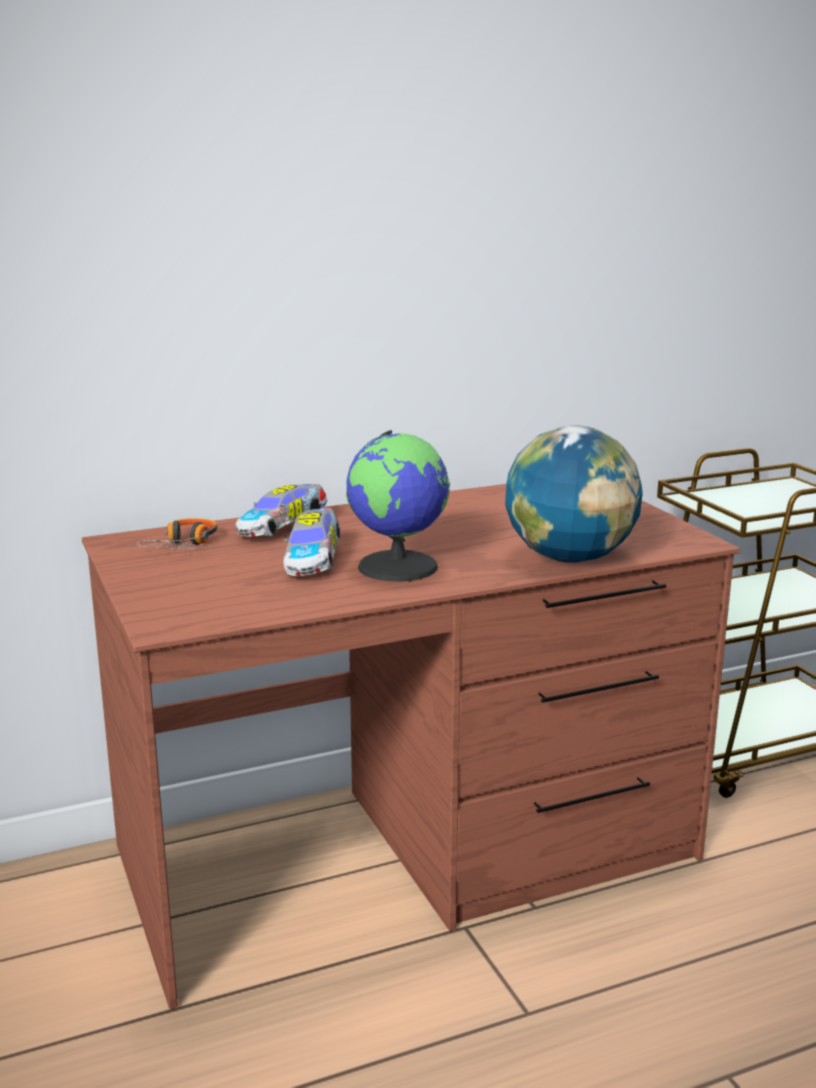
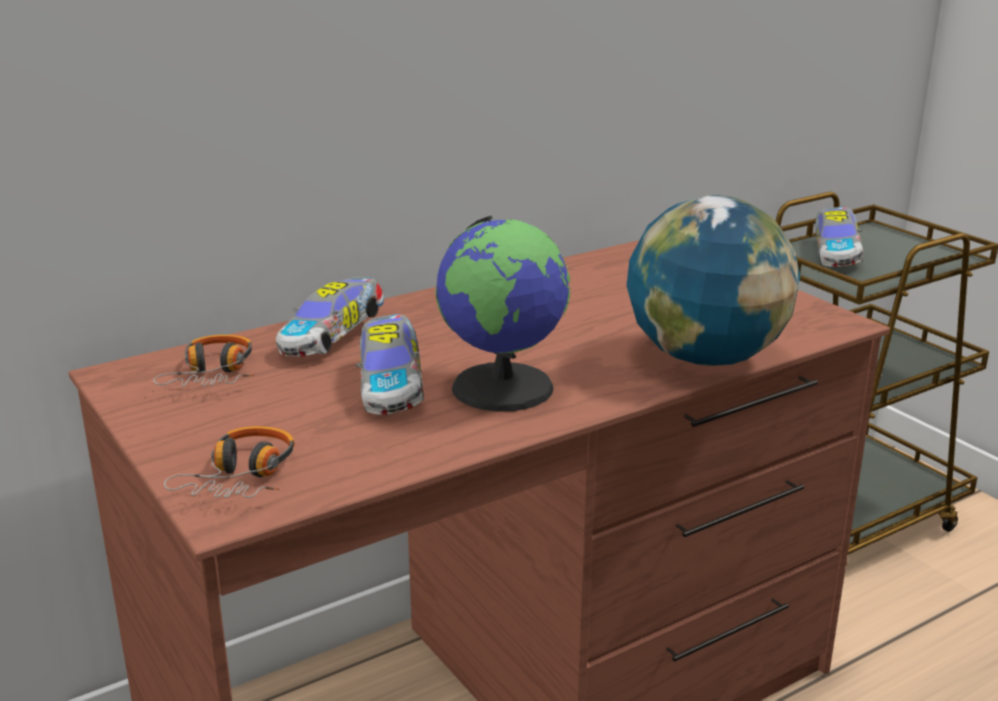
camera: 10 degrees left, 5 degrees up
(181, 606) = (242, 477): none -> headphones
(743, 499) = (835, 253): none -> toy car

